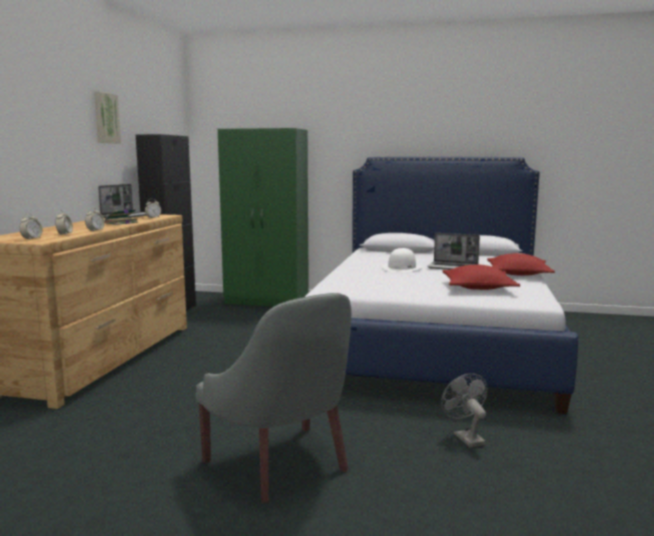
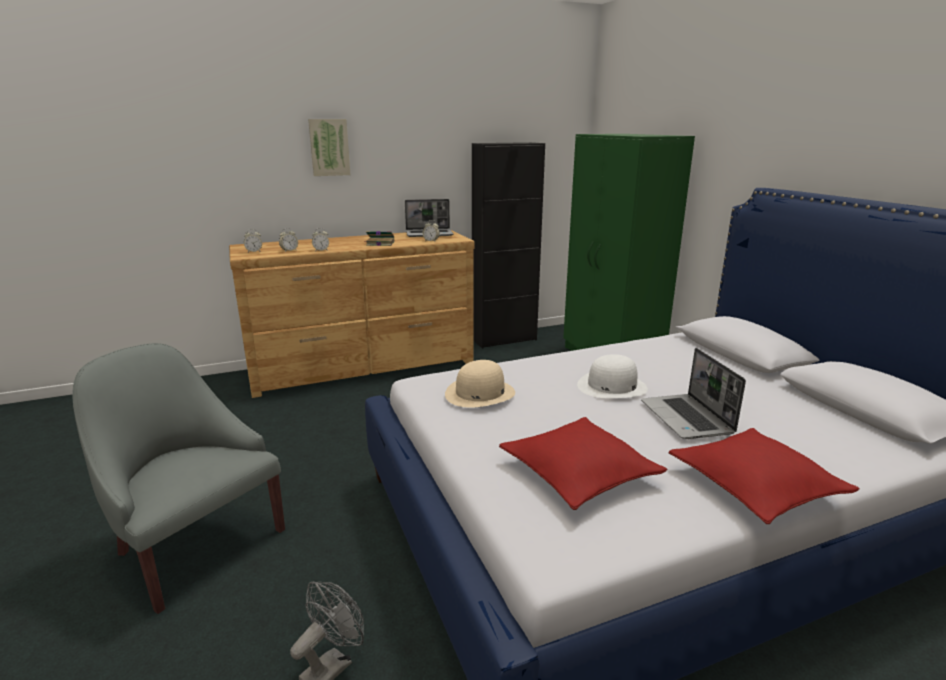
camera: 55 degrees right, 10 degrees up
(105, 118) = (427, 127): picture -> picture (329, 147)
(282, 464) = (195, 544): grey armchair -> grey armchair turned 105 degrees clockwise
(370, 283) = (480, 393): none -> beige hat

